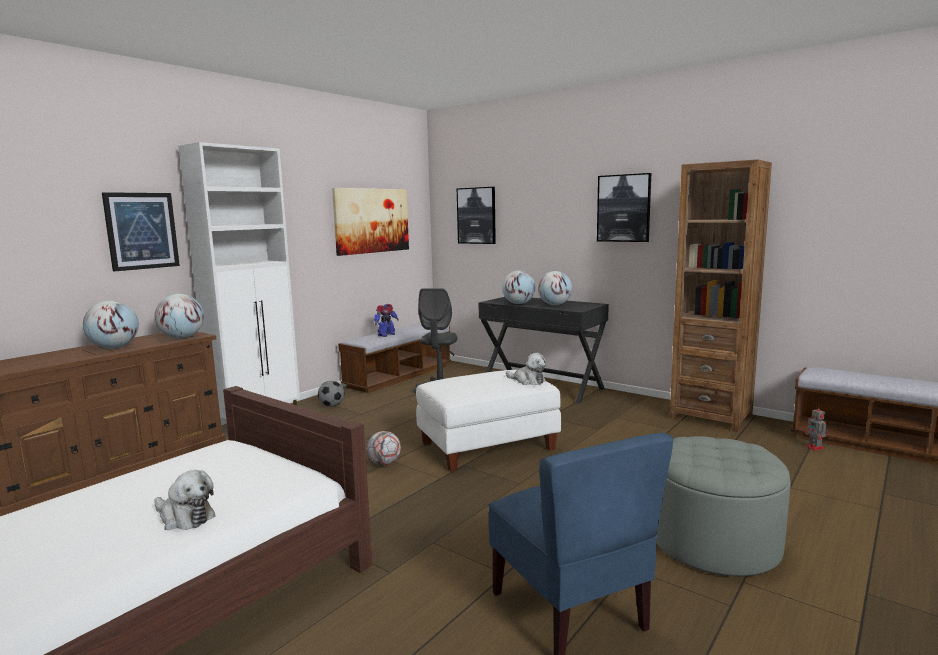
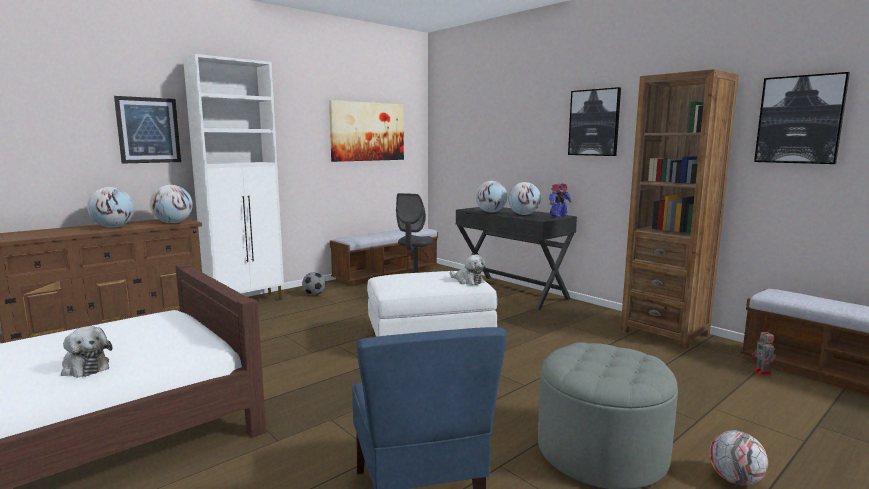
camera: 10 degrees right, 0 degrees up
(384, 463) = (329, 347): football -> football (735, 480)
(386, 335) = (373, 235): toy robot -> toy robot (558, 216)
(476, 215) = (465, 130): picture -> picture (799, 120)

